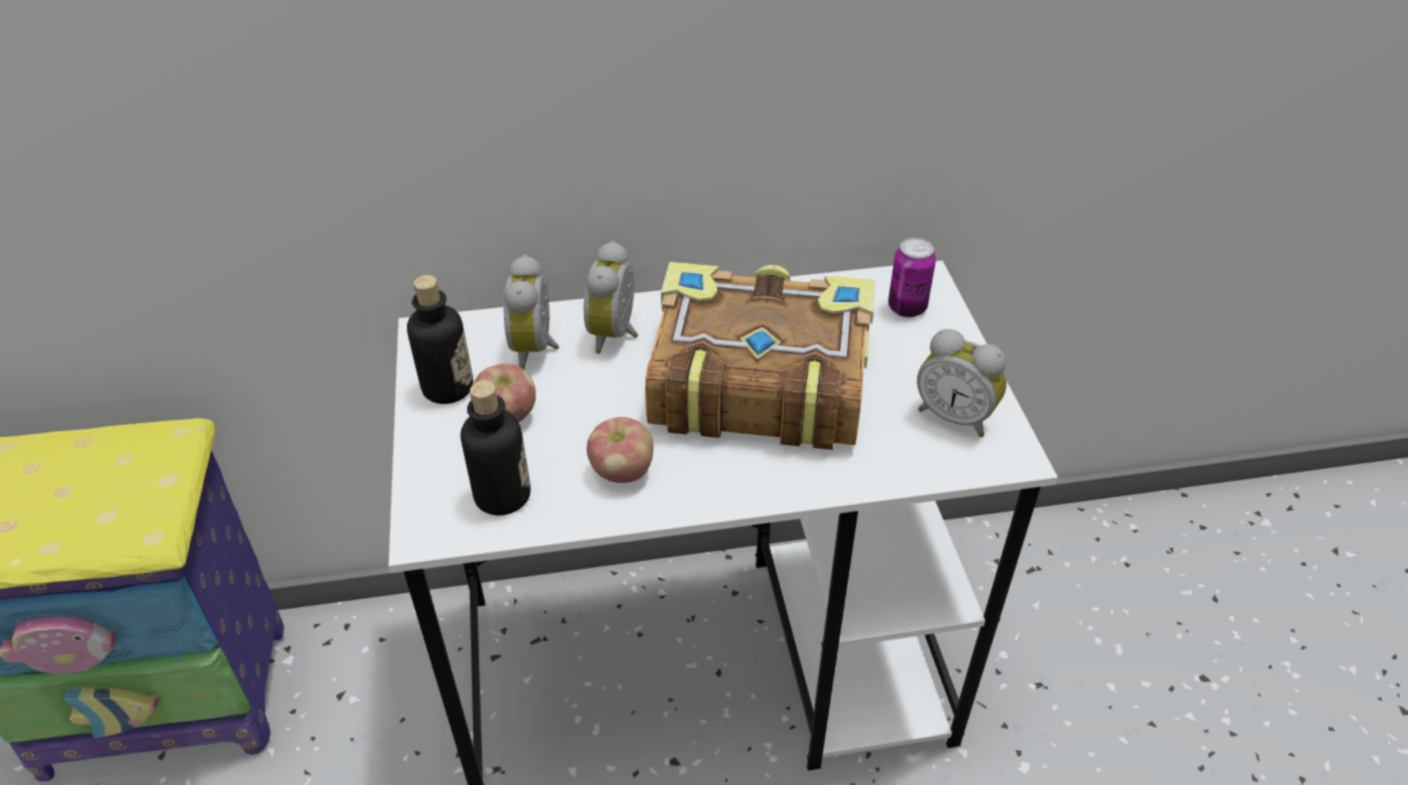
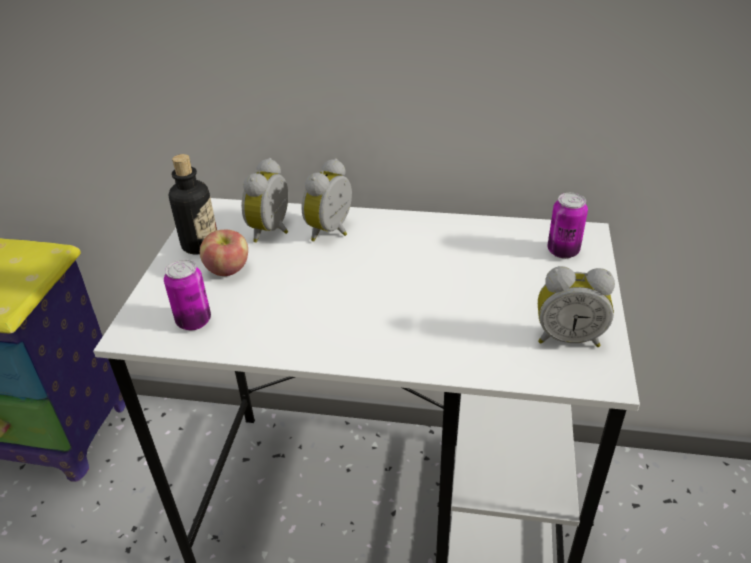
camera: 20 degrees right, 5 degrees down
(502, 496) = (194, 321): bottle -> can
(622, 471) = (286, 323): apple -> none
(756, 380) = (418, 280): book -> none
(955, 416) = (567, 337): alarm clock -> alarm clock turned 45 degrees counterclockwise

